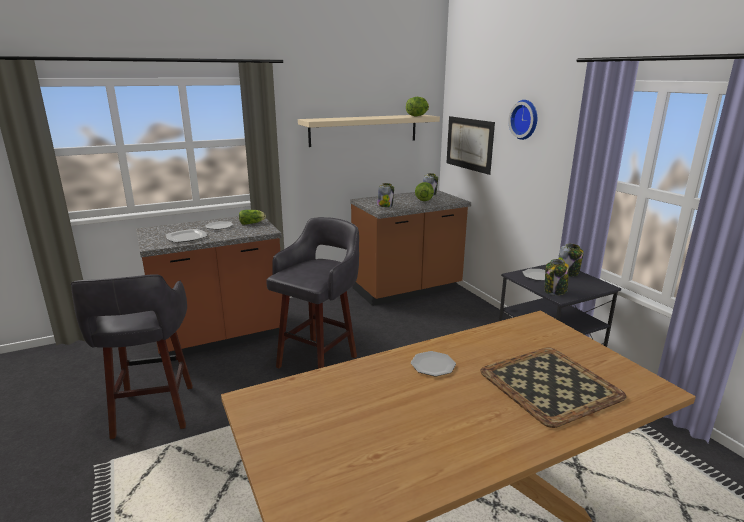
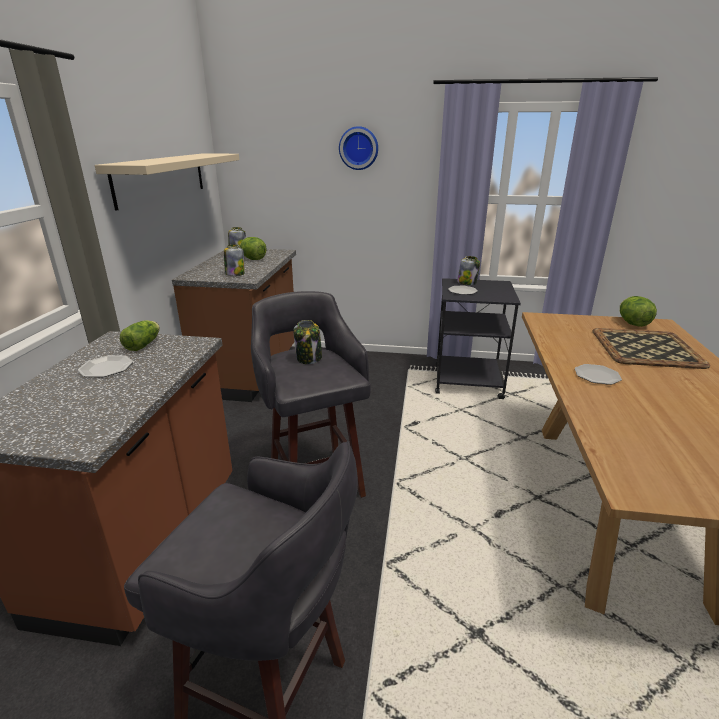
camera: 55 degrees left, 5 degrees up
(186, 237) = (105, 403): plate -> none
(417, 116) = (216, 154): lettuce -> lettuce (633, 323)
(469, 144) = (273, 185): picture -> none
(555, 291) = (496, 296): jar -> jar (309, 358)

